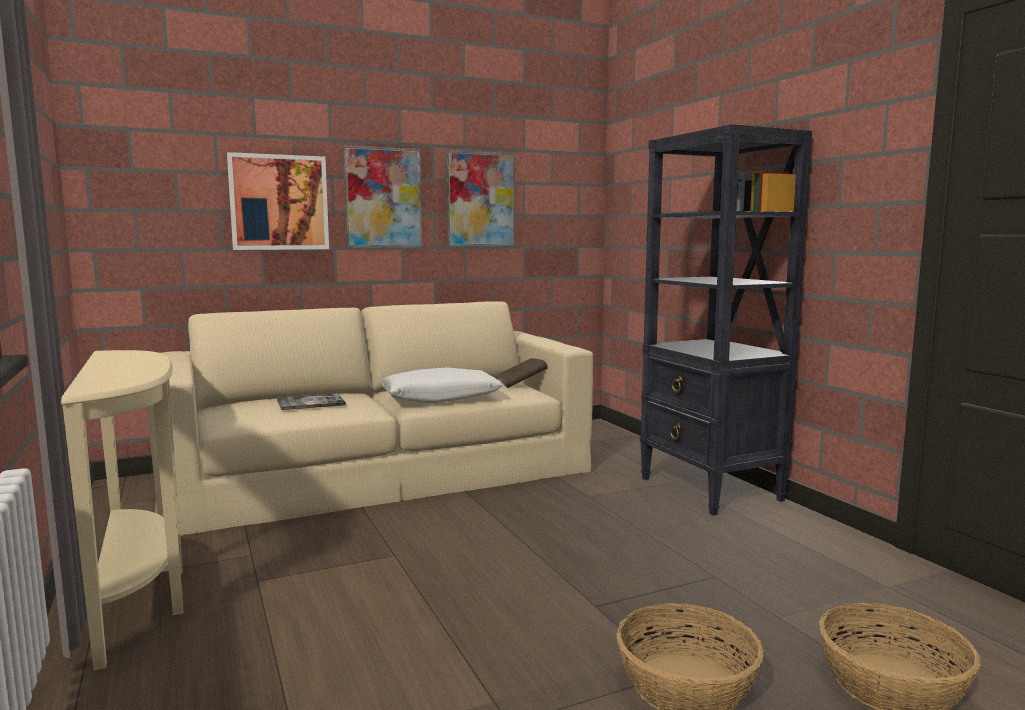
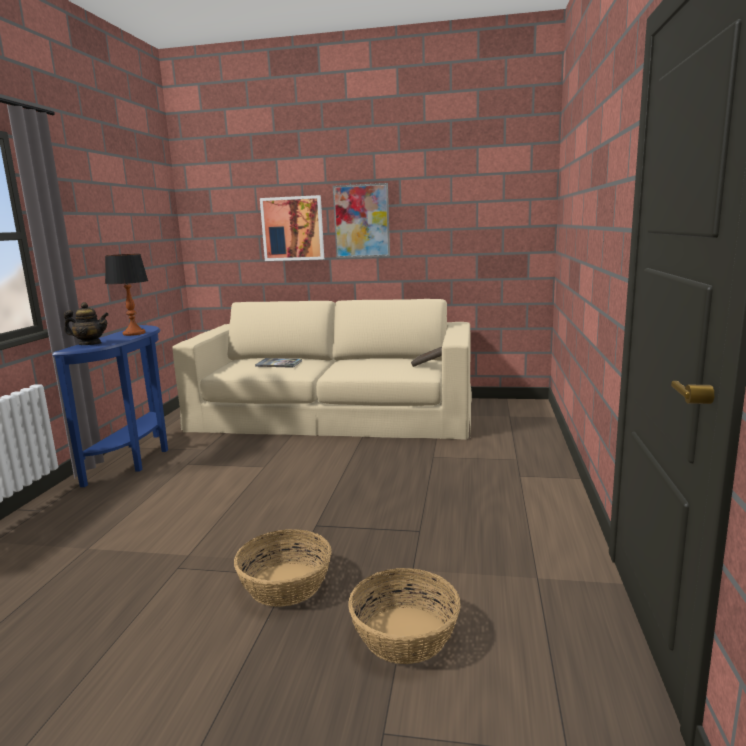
camera: 35 degrees right, 5 degrees up
(105, 380) = (90, 344): none -> teapot
(139, 361) = (134, 333): none -> table lamp
(143, 596) = (137, 459): beige console table -> blue console table
(440, 398) = (357, 369): white pillow -> none
(480, 199) = (437, 218): picture -> none
(710, 489) = (534, 471): black bookcase -> none

